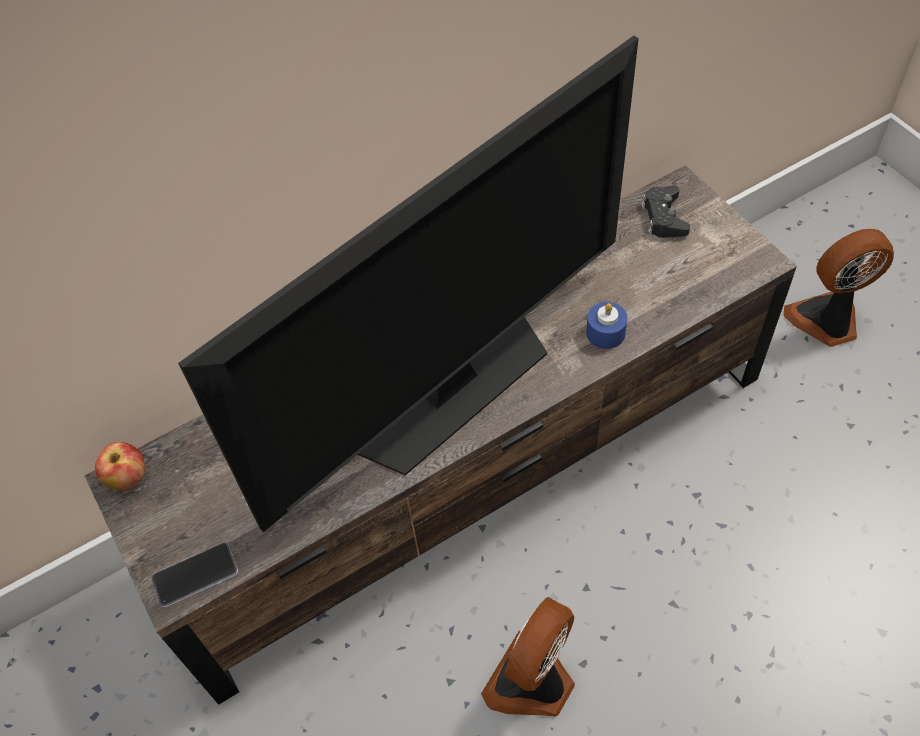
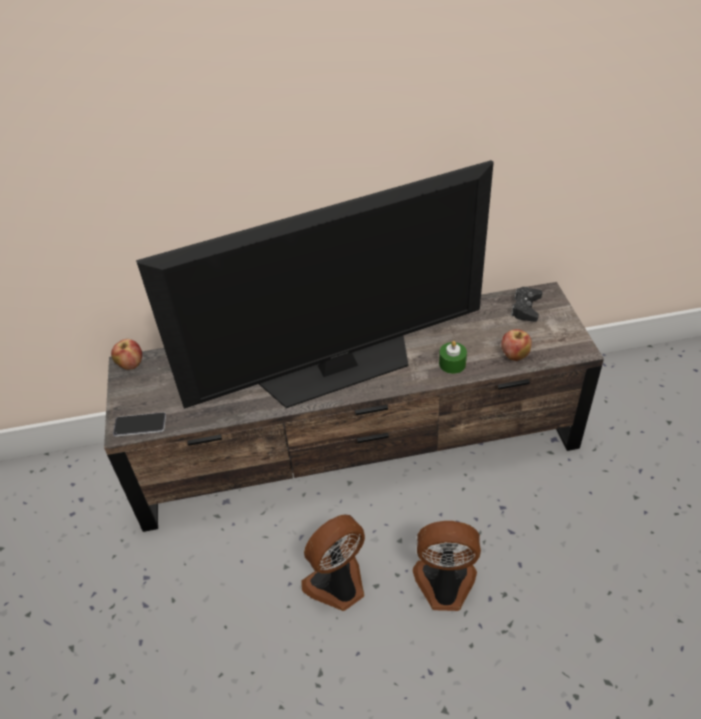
camera: 20 degrees right, 10 degrees down
(605, 333) = (452, 364): blue candle -> green candle
(682, 296) = (514, 356): none -> apple
(826, 321) = (648, 425): fan -> fan (444, 586)

